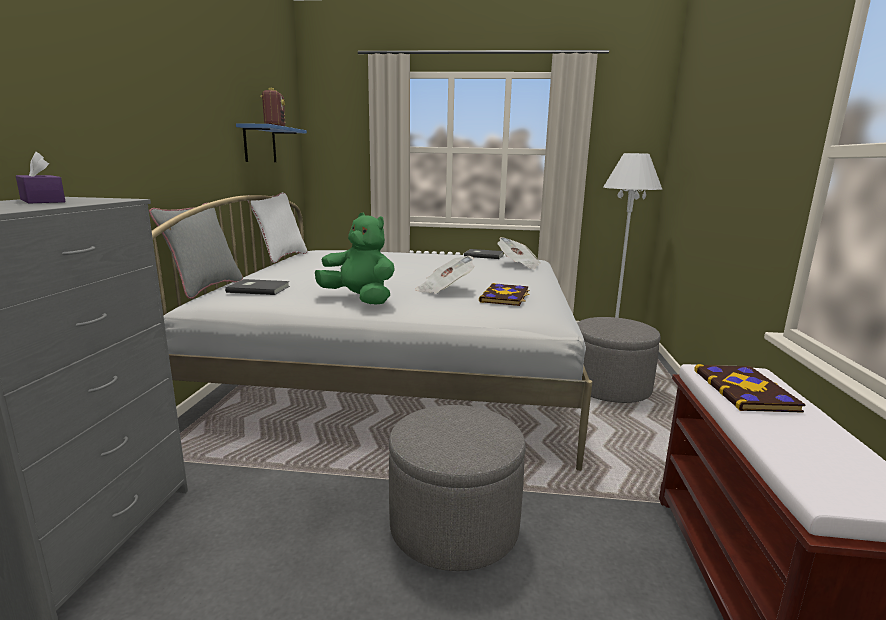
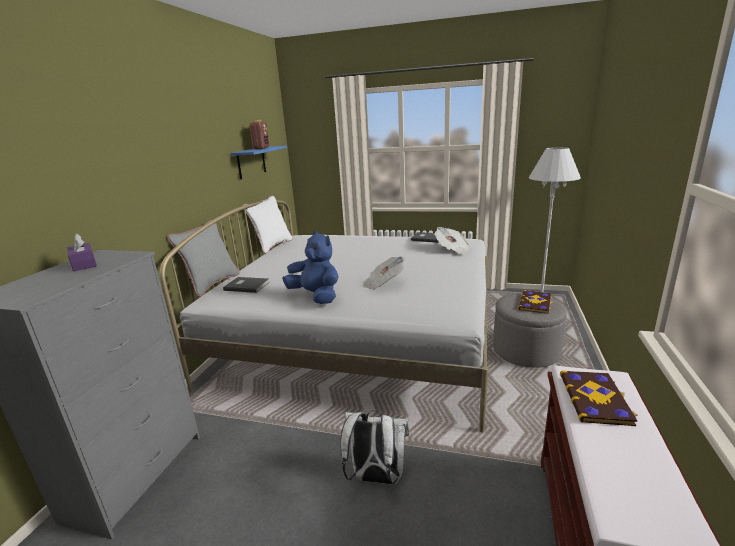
camera: 10 degrees right, 5 degrees up
(359, 299) = (316, 296): green plush toy -> blue plush toy
(454, 526) = (376, 477): grey ottoman -> white backpack
(505, 296) = (428, 291): book -> book (535, 303)

